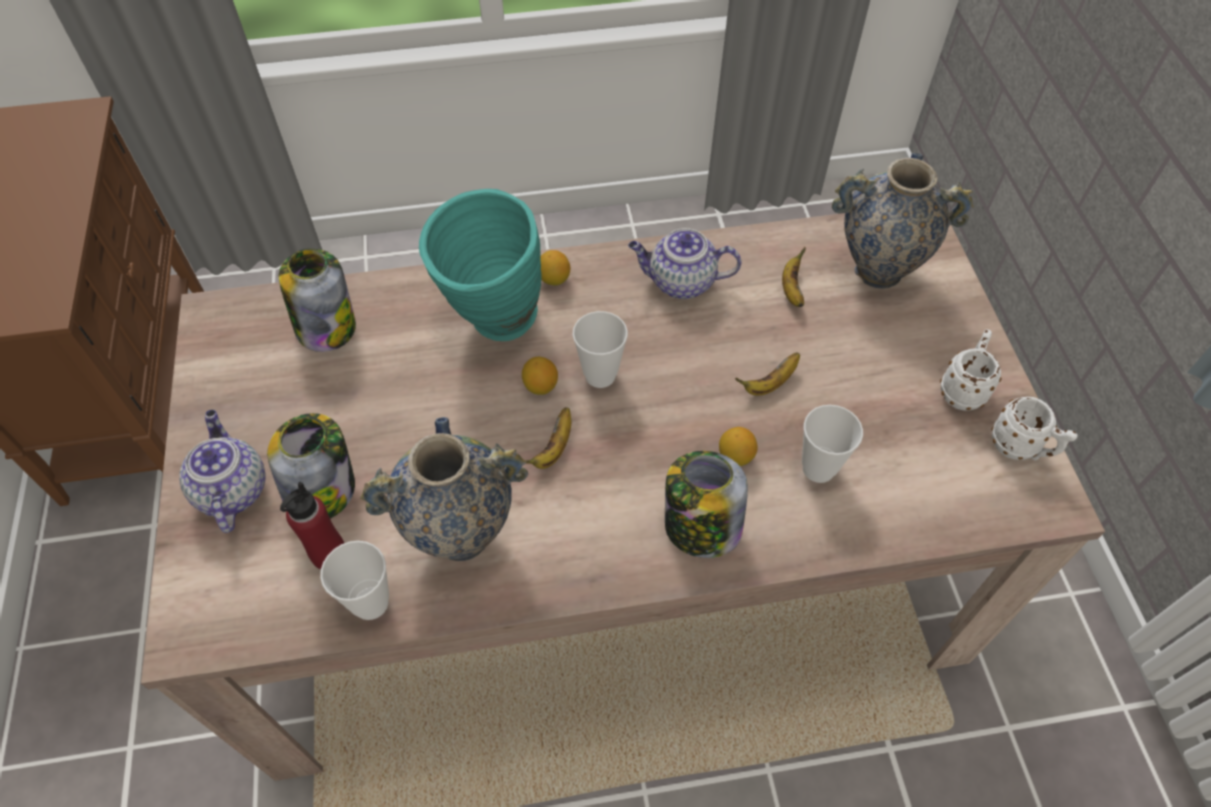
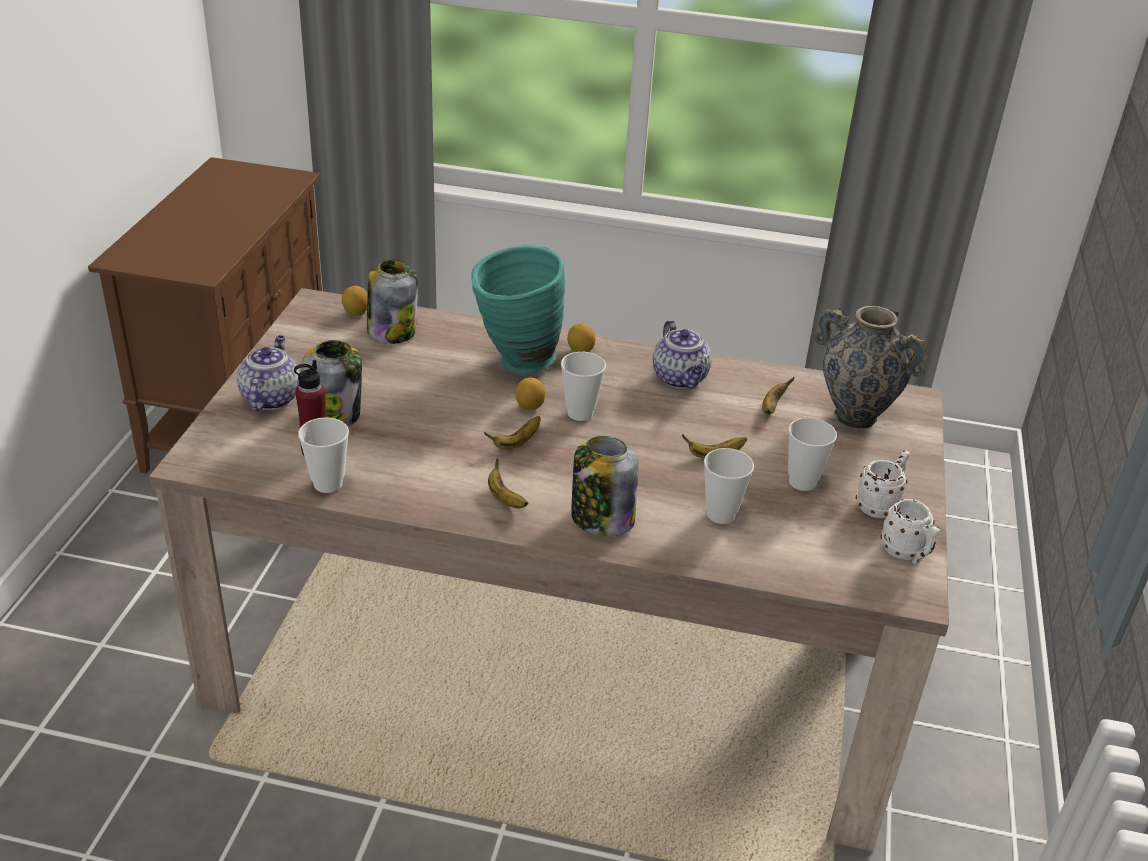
camera: 20 degrees right, 20 degrees down
(461, 535) = (416, 468): vase -> none
(583, 541) = (504, 498): none -> banana
(680, 282) = (681, 379): teapot -> teapot turned 135 degrees counterclockwise
(735, 456) = (657, 488): lemon -> lemon (356, 313)
(874, 387) = (802, 482): none -> cup

